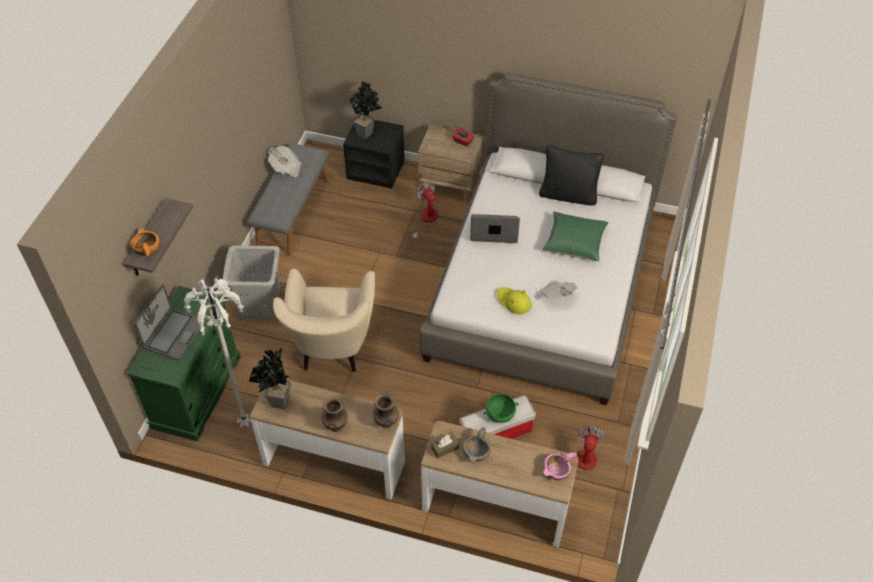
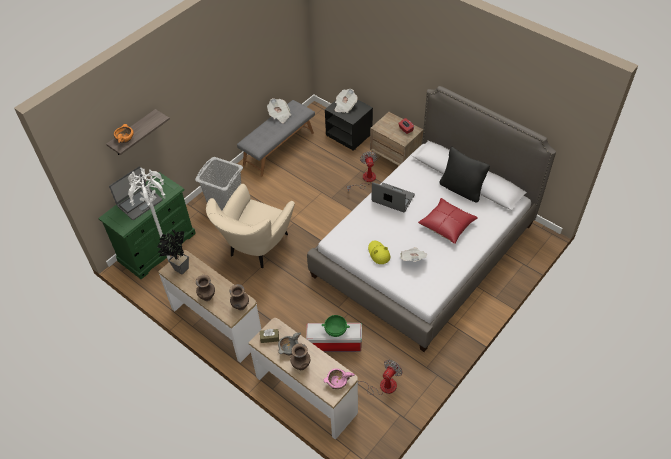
camera: 25 degrees right, 0 degrees up
(367, 133) = (345, 106): potted plant -> newspaper
(502, 467) = (300, 365): none -> brown vase
(574, 242) = (447, 225): green pillow -> red pillow

